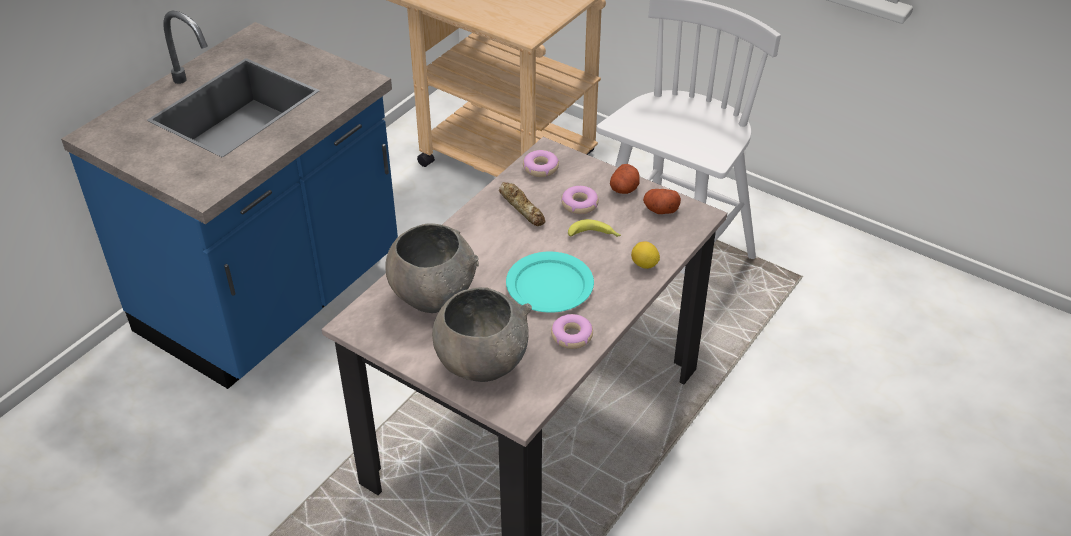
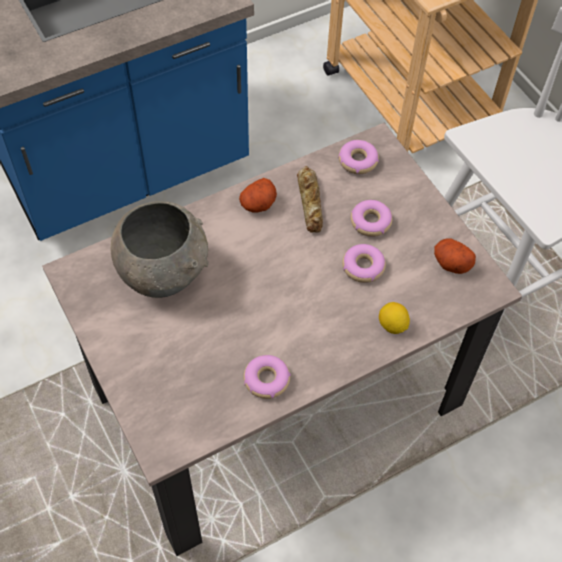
camera: 25 degrees right, 15 degrees up
(481, 363) = (161, 372): grey bowl -> none
(549, 286) = (281, 309): turquoise plate -> none
(595, 235) = (363, 267): banana -> donut
(624, 189) = (429, 221): potato -> potato (258, 204)

